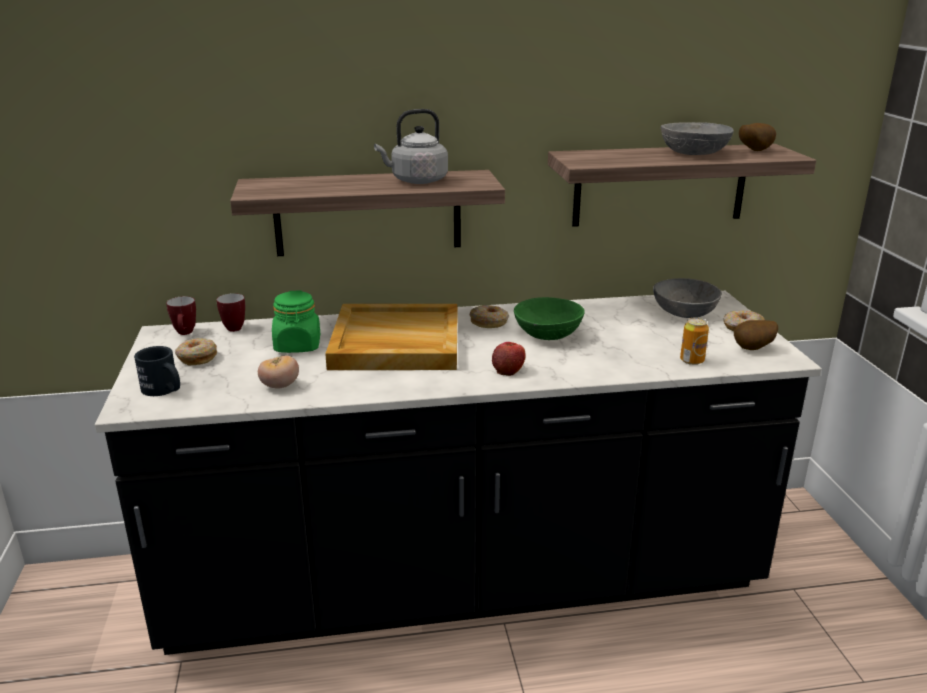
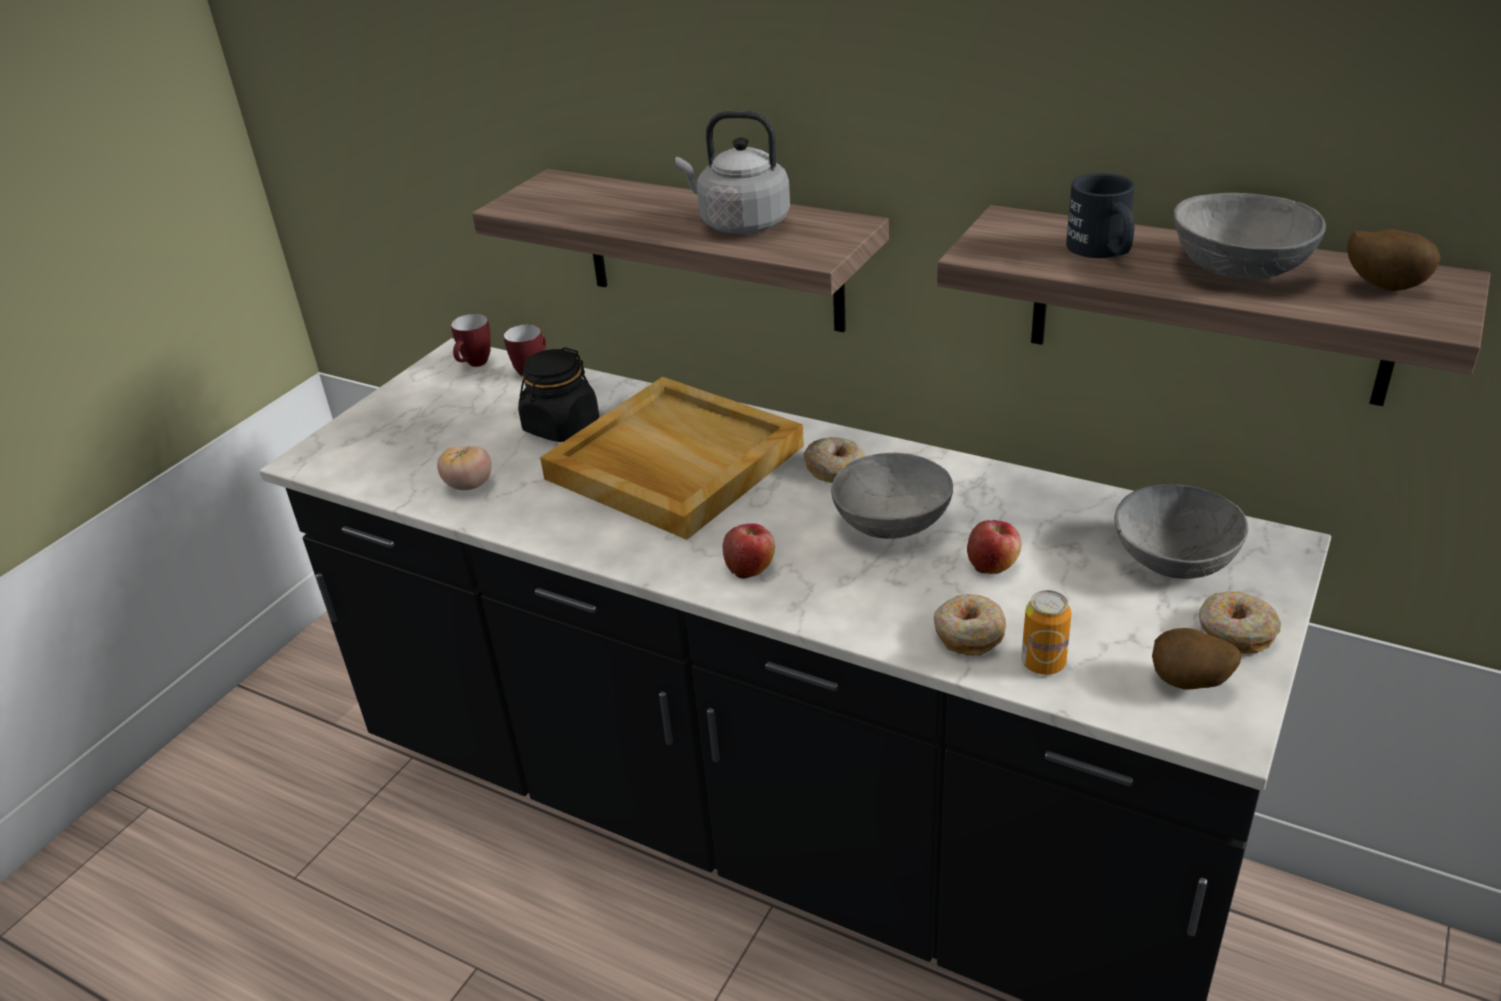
camera: 40 degrees right, 10 degrees up
(164, 390) = (362, 446): black mug -> black mug (1103, 251)
(197, 358) = (443, 408): donut -> donut (968, 633)
(297, 346) = (561, 426): green jar -> black jar
(549, 333) = (893, 521): green bowl -> grey bowl
(617, 335) = (992, 564): none -> apple

